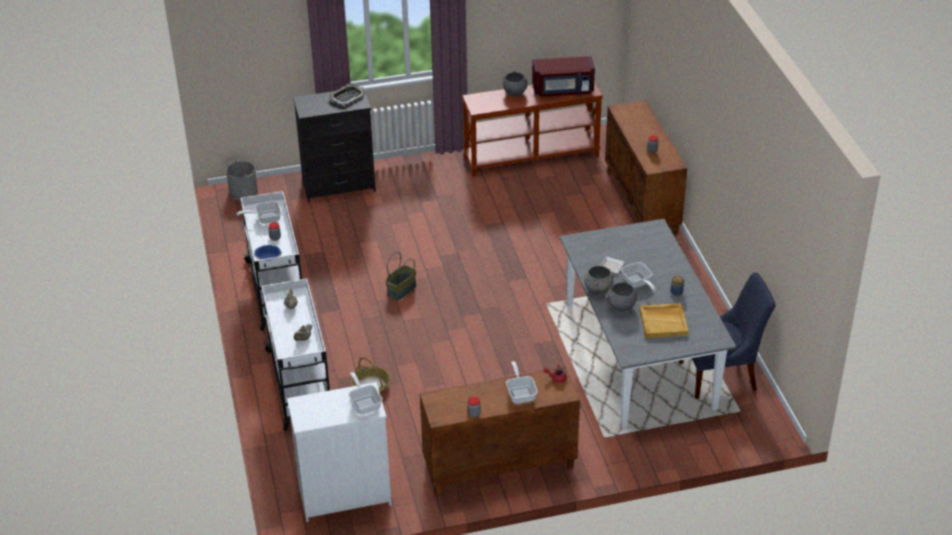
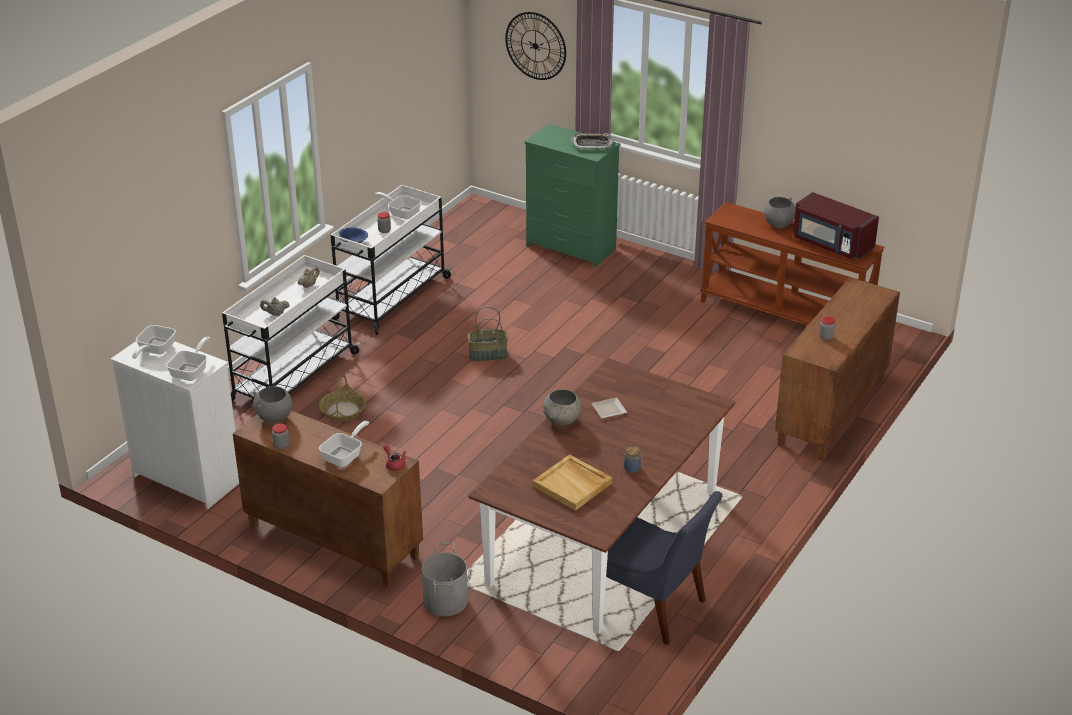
camera: 45 degrees right, 5 degrees down
(244, 192) = (489, 212): grey bucket -> grey bucket (446, 600)
(261, 39) = (535, 46): none -> wall clock
(339, 186) = (571, 248): black dresser -> green dresser
(621, 307) = (557, 447): grey bowl -> grey bowl (274, 418)
(637, 283) = (608, 438): frying pan -> frying pan (154, 350)
(640, 355) = (604, 538): grey dining table -> brown dining table

